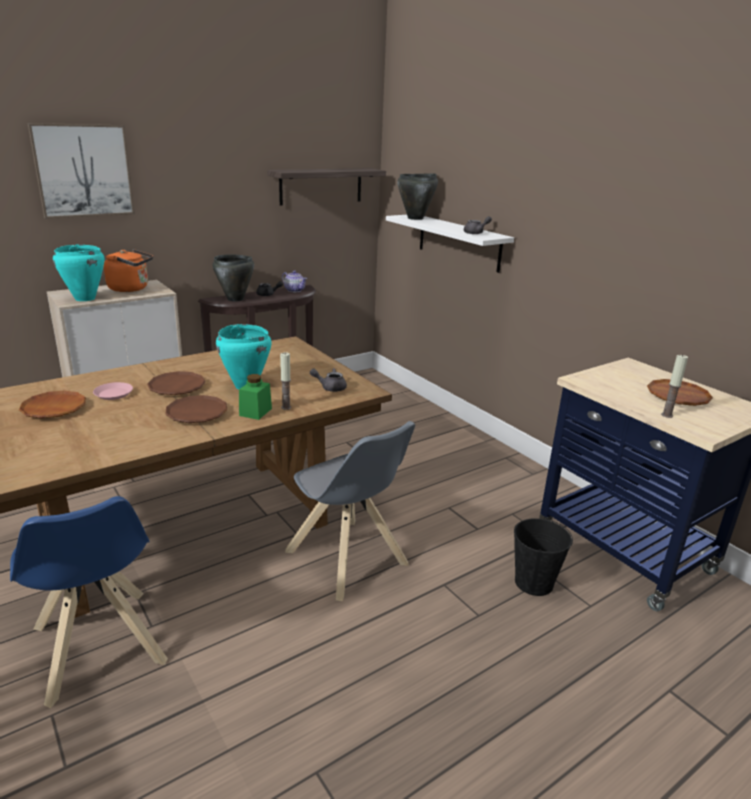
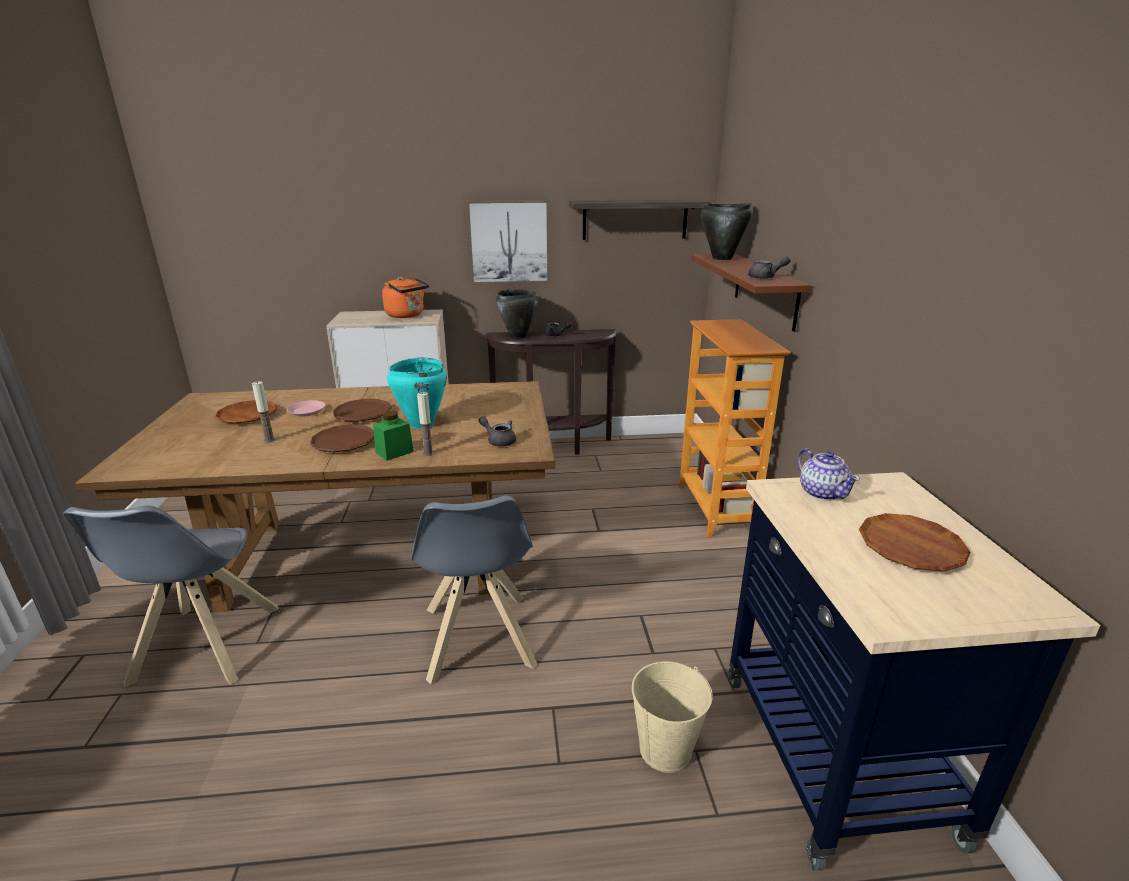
camera: 30 degrees right, 0 degrees up
(83, 171) = (378, 200): picture -> picture (509, 242)
(84, 299) = (356, 320): turquoise cooking pot -> none
(99, 648) = (204, 647): blue chair -> grey chair
(294, 290) = (589, 333): teapot -> teapot (822, 492)
(437, 422) = (716, 509): none -> bookcase
(459, 242) = (765, 290): white shelf -> brown shelf
(533, 582) = (665, 749): black bucket -> beige bucket
(667, 415) = (850, 572): candle -> candle (269, 440)

